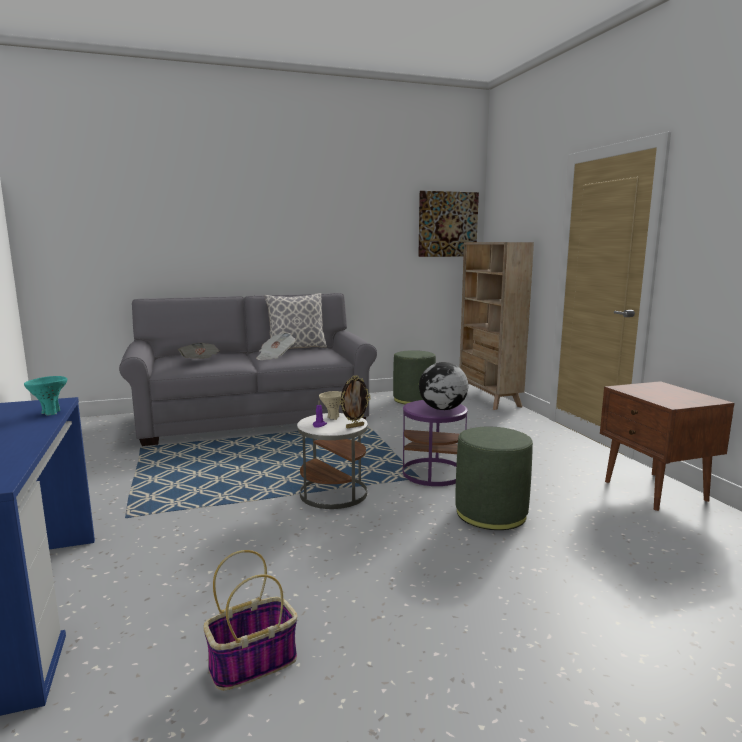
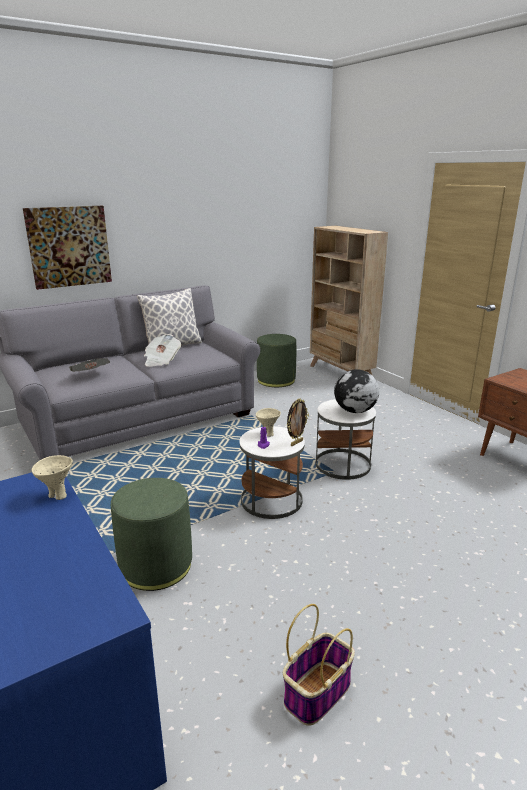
camera: 15 degrees left, 10 degrees up
(50, 412) = (58, 495): turquoise bowl -> beige bowl
(433, 473) = (343, 465): purple side table -> white side table
(447, 224) = (296, 208): picture -> picture (69, 246)
(490, 513) = (413, 501): green ottoman -> green ottoman (156, 565)

